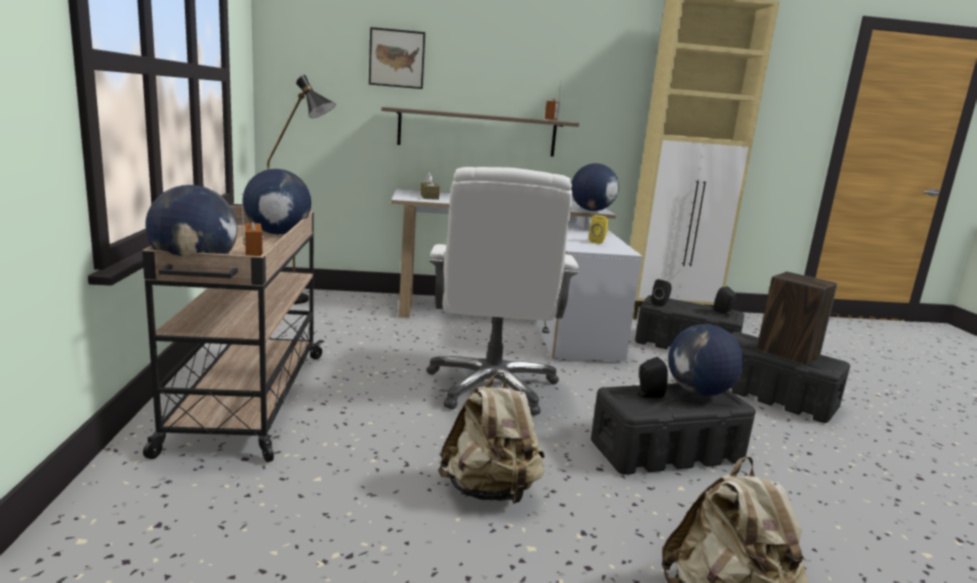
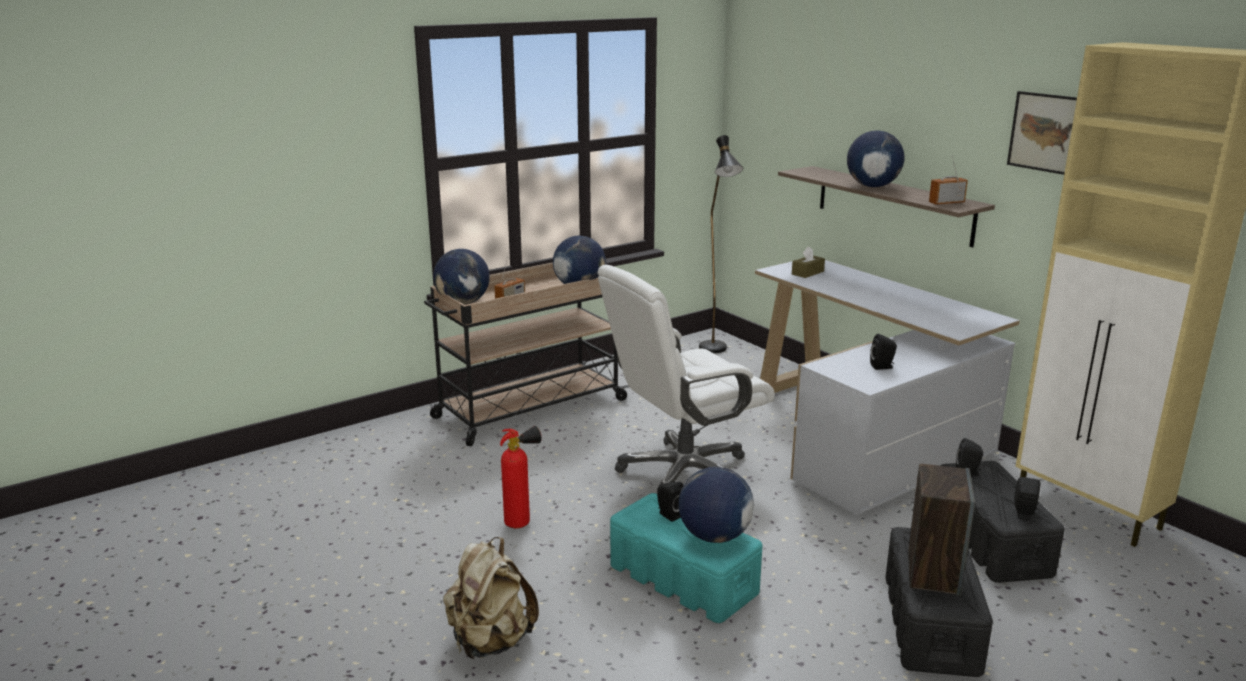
camera: 60 degrees right, 5 degrees up
(396, 58) = (824, 115): picture -> picture (1047, 132)
(490, 491) = (522, 522): beige backpack -> fire extinguisher
(591, 210) = (946, 328): globe -> globe (872, 186)
(598, 242) = (883, 367): yellow speaker -> black speaker
(667, 451) = (684, 580): black storage box -> turquoise storage box

